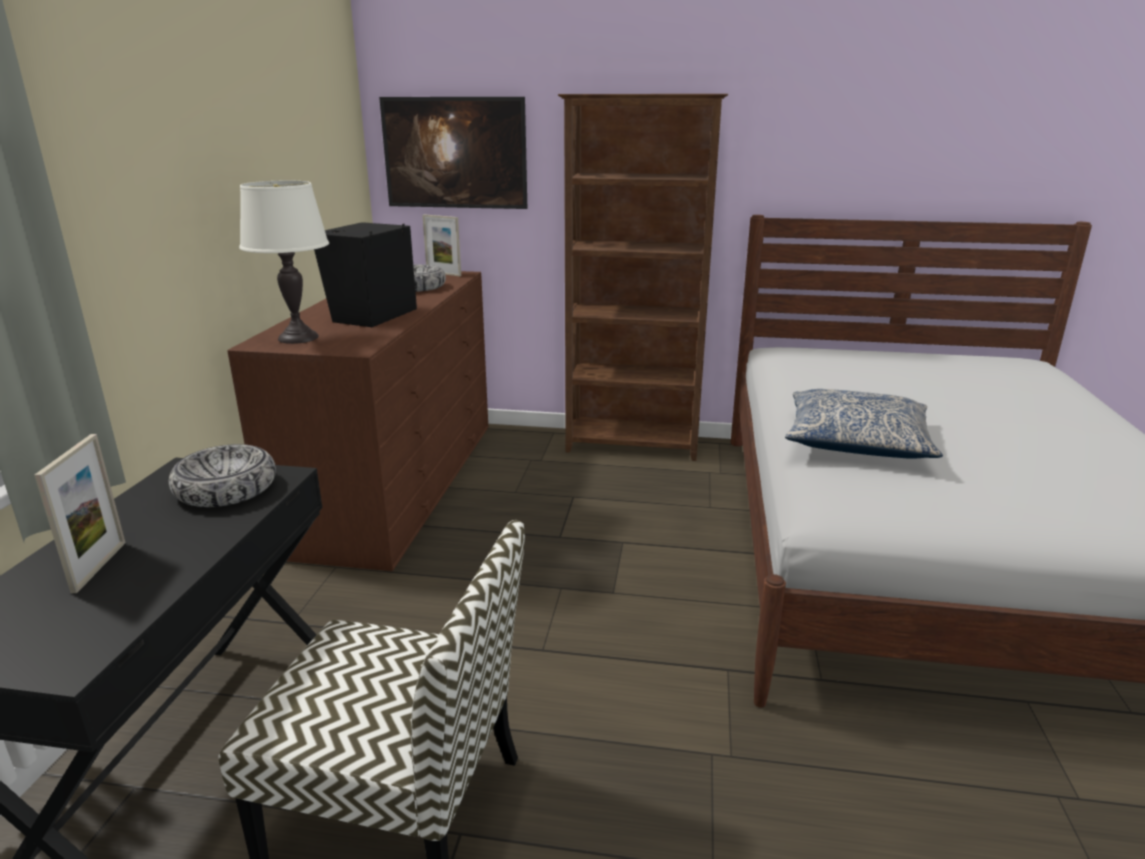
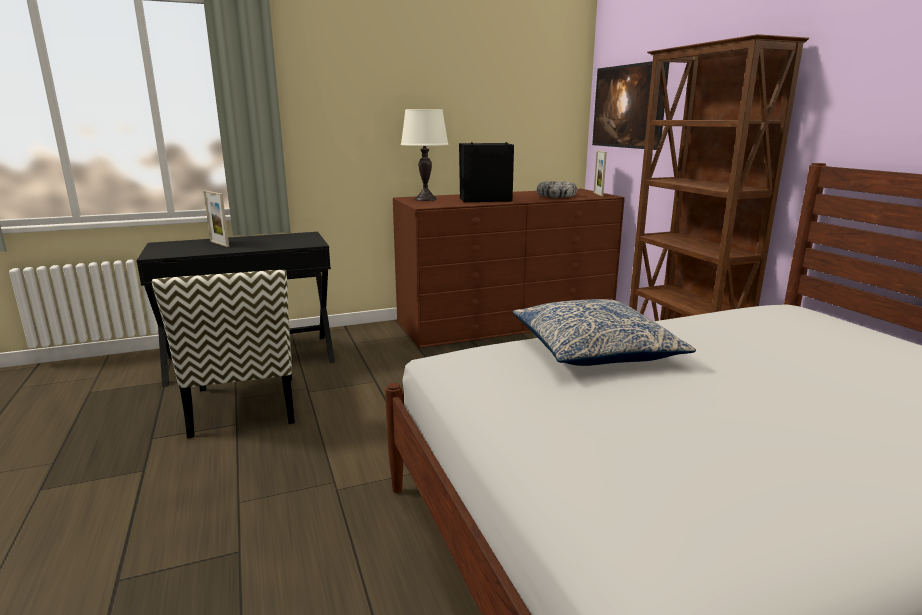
camera: 60 degrees right, 5 degrees down
(99, 566) = (219, 244): picture frame -> picture frame turned 75 degrees clockwise
(226, 489) = (294, 241): bowl -> none

